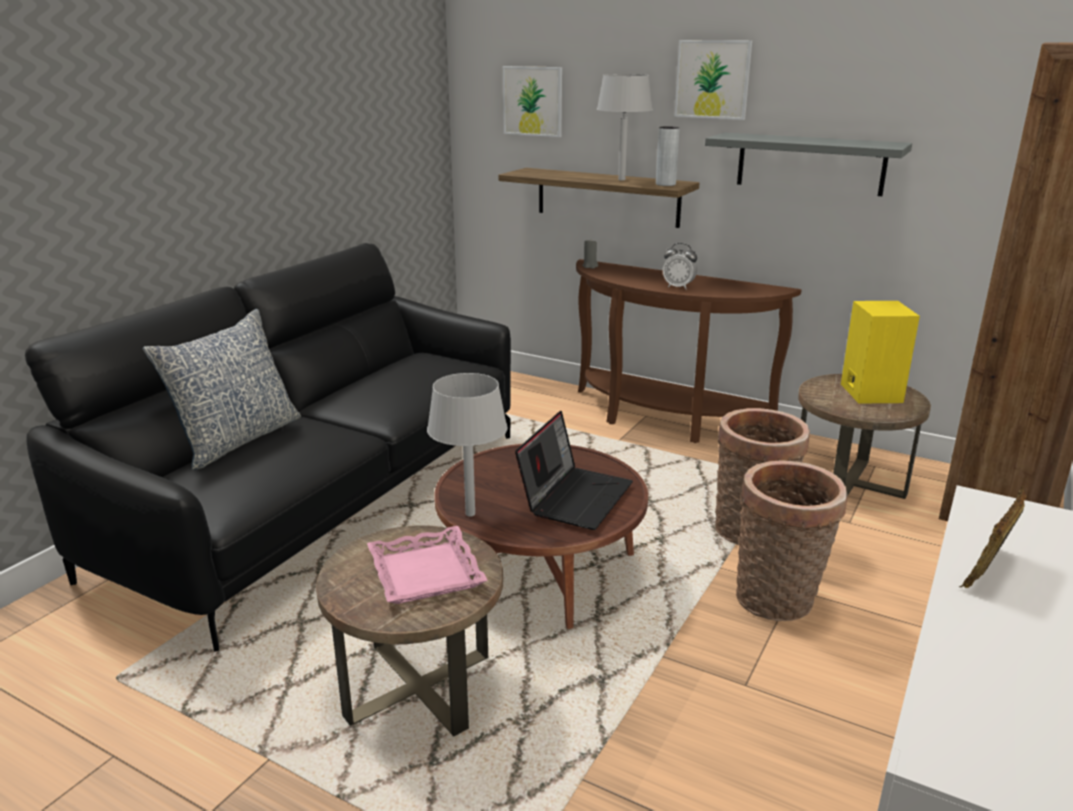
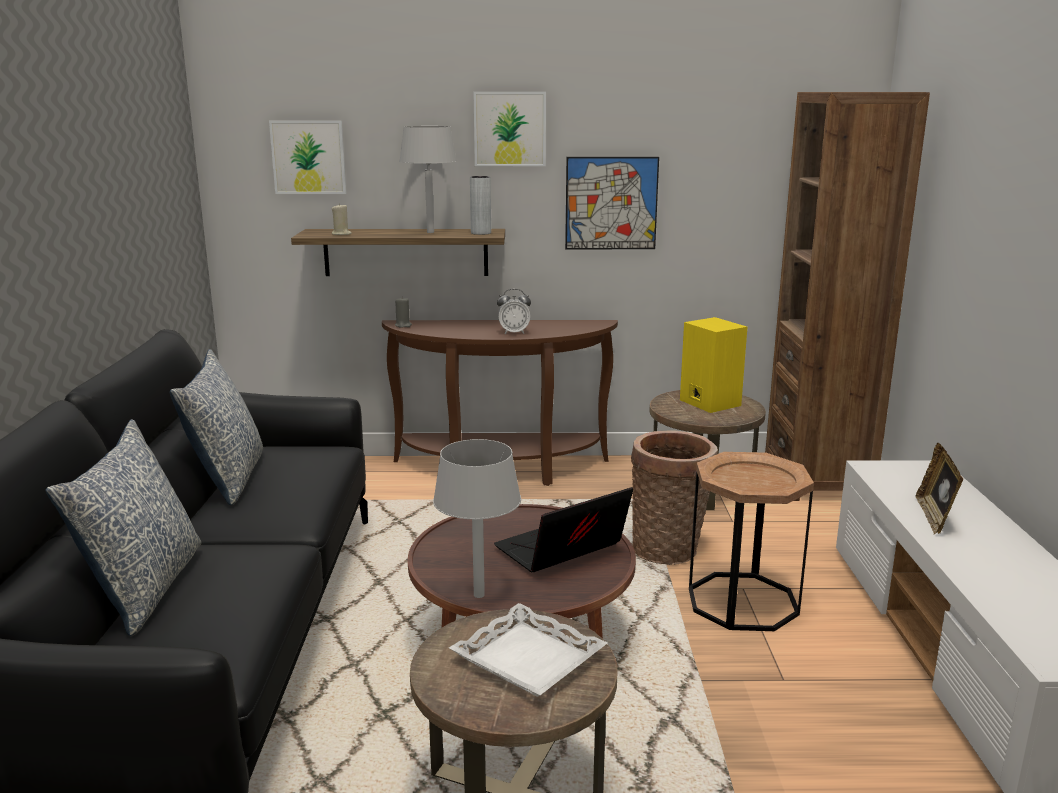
camera: 30 degrees left, 5 degrees down
(373, 372) = (228, 478): none -> pillow
(424, 573) = (527, 659): pink tray -> white tray
(543, 174) = (341, 234): none -> beige candle
(575, 496) = (561, 550): laptop -> laptop turned 120 degrees counterclockwise
(779, 601) = (742, 601): basket -> brown side table
(810, 163) = (611, 203): grey shelf -> picture

